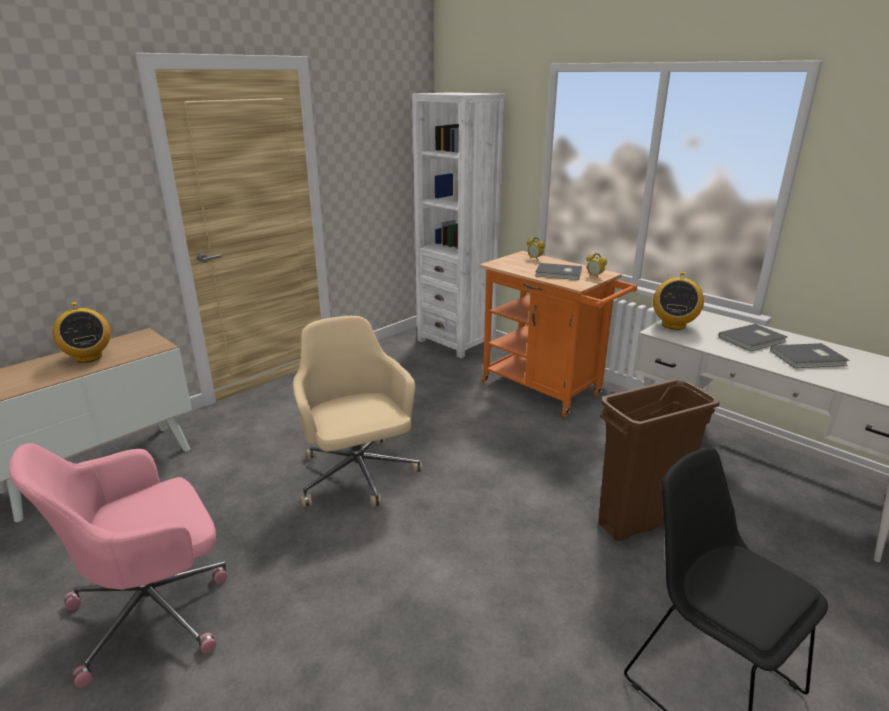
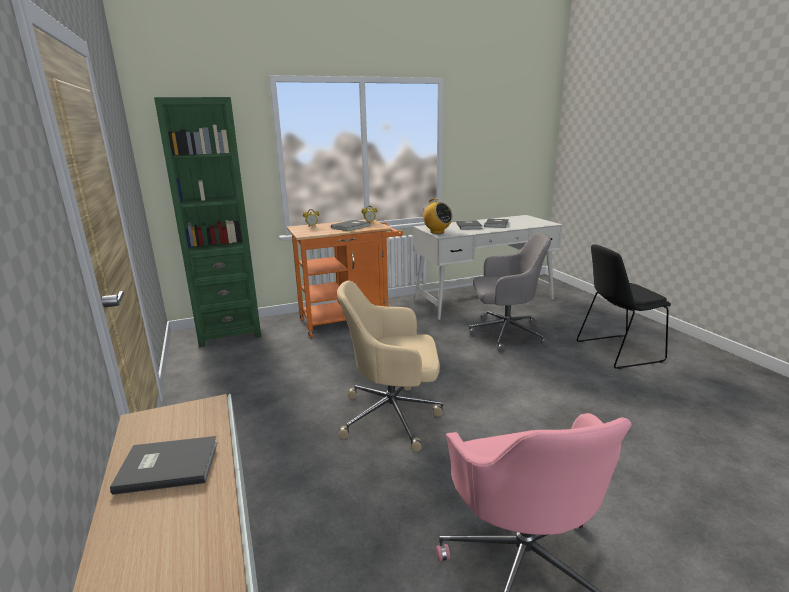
camera: 65 degrees left, 5 degrees down
(88, 357) = (167, 465): radio -> grey book
(456, 341) = (229, 332): white bookcase -> green bookcase
(638, 522) = (505, 334): brown trash can -> grey office chair

